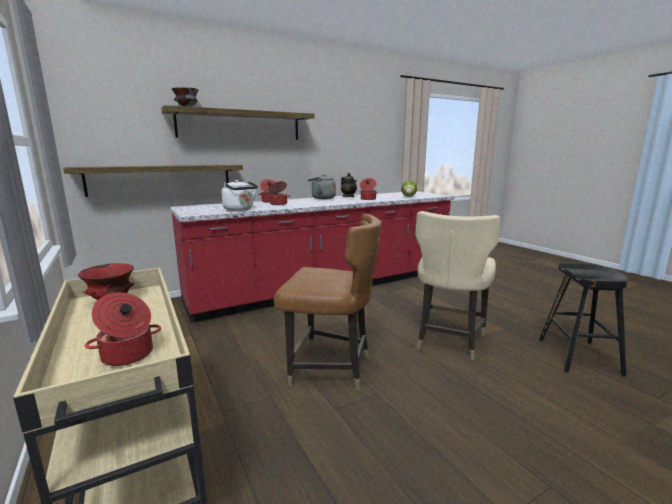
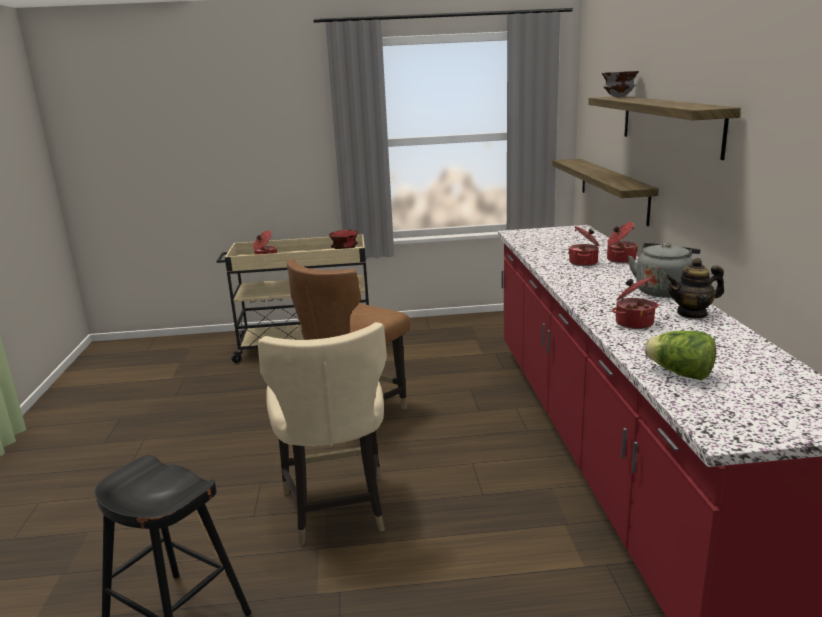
camera: 115 degrees right, 5 degrees up
(240, 209) = (533, 246): white kettle -> none
(448, 341) = (336, 509): beige chair -> beige chair turned 150 degrees counterclockwise

